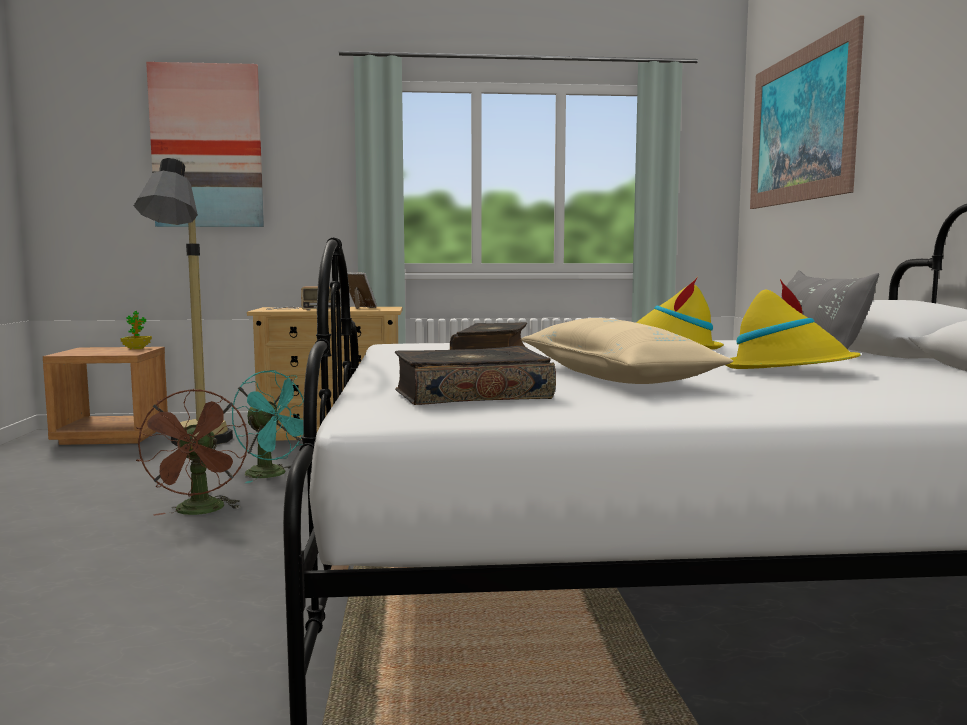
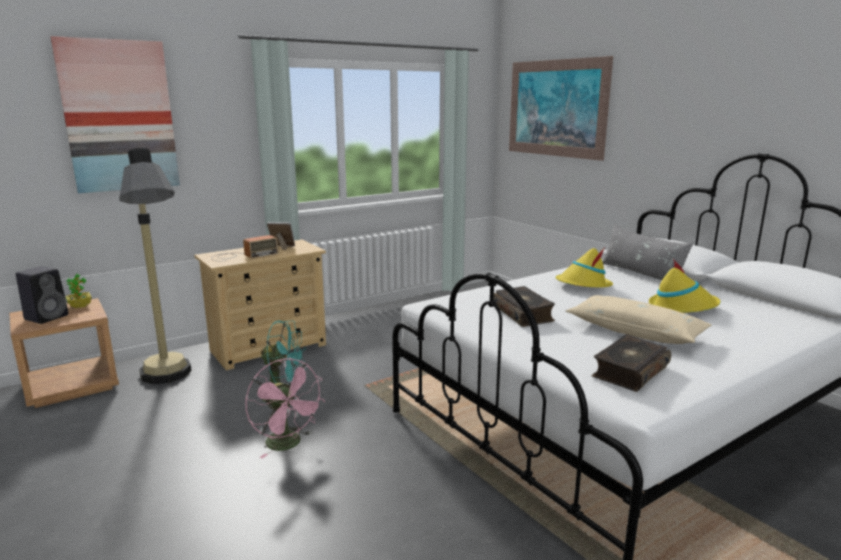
camera: 30 degrees left, 10 degrees up
(95, 351) = (47, 317): none -> black speaker
(200, 512) = (288, 445): brown fan -> pink fan

